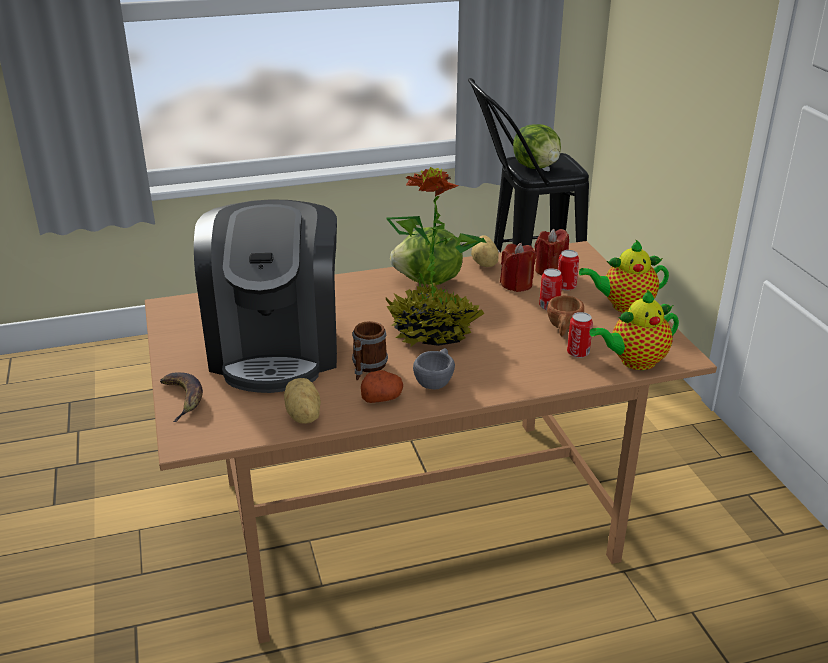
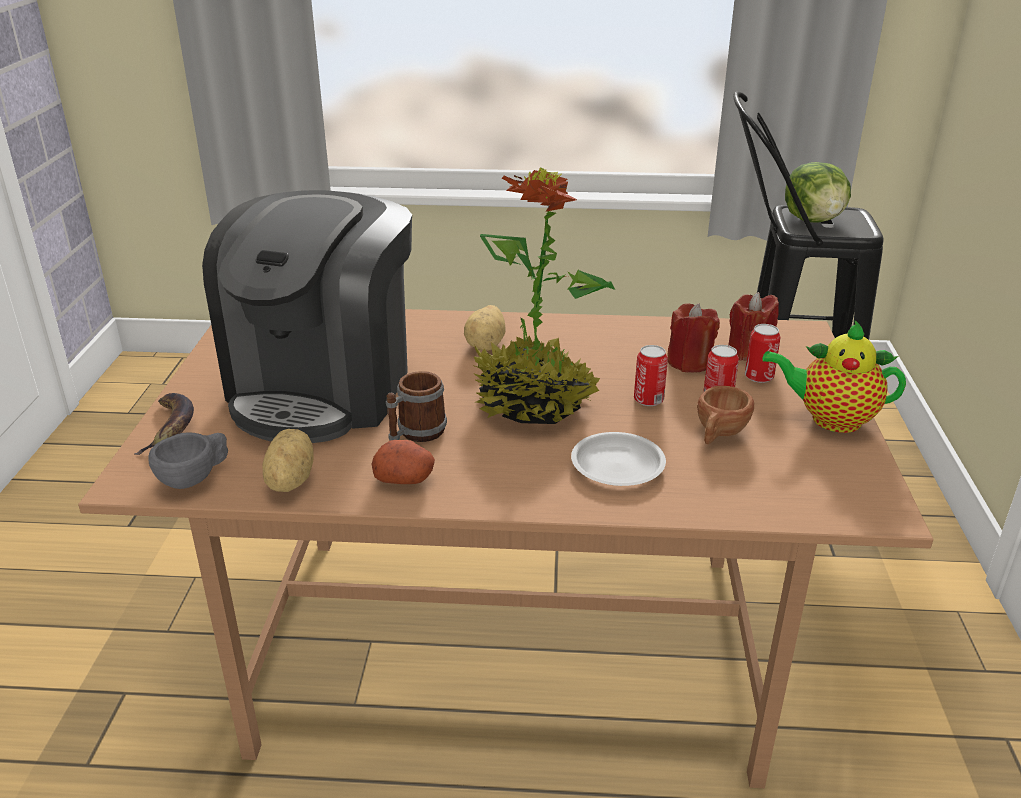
camera: 20 degrees right, 0 degrees up
(429, 282) = (572, 339): lettuce -> none
(436, 381) = (491, 471): grey cup -> grey cup (195, 477)
(485, 263) = (664, 328): potato -> potato (487, 345)
(513, 361) = (617, 465): none -> white plate
(578, 353) = (719, 473): can -> can (648, 400)
(634, 362) = (799, 503): teapot -> none

